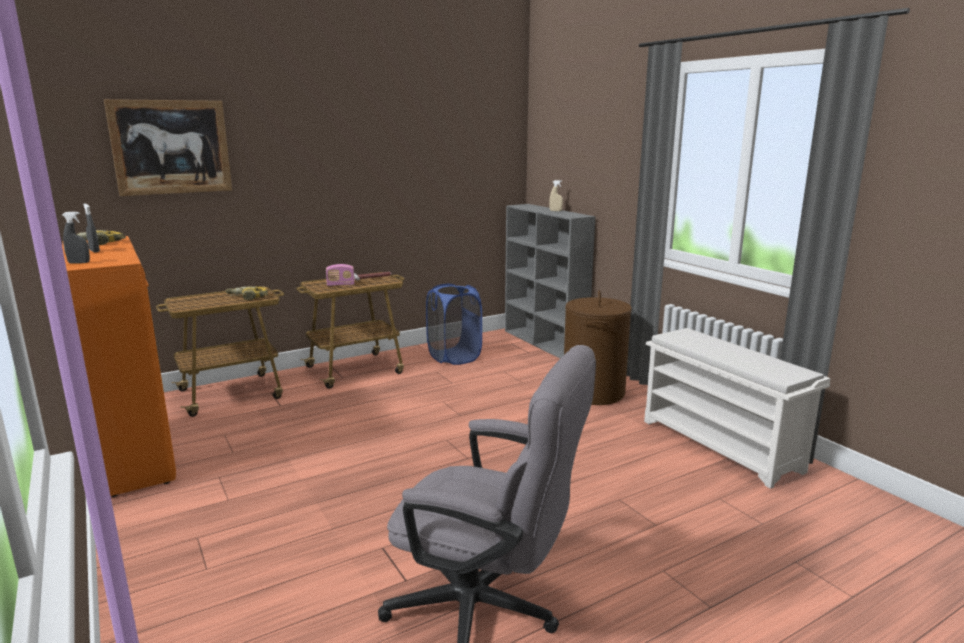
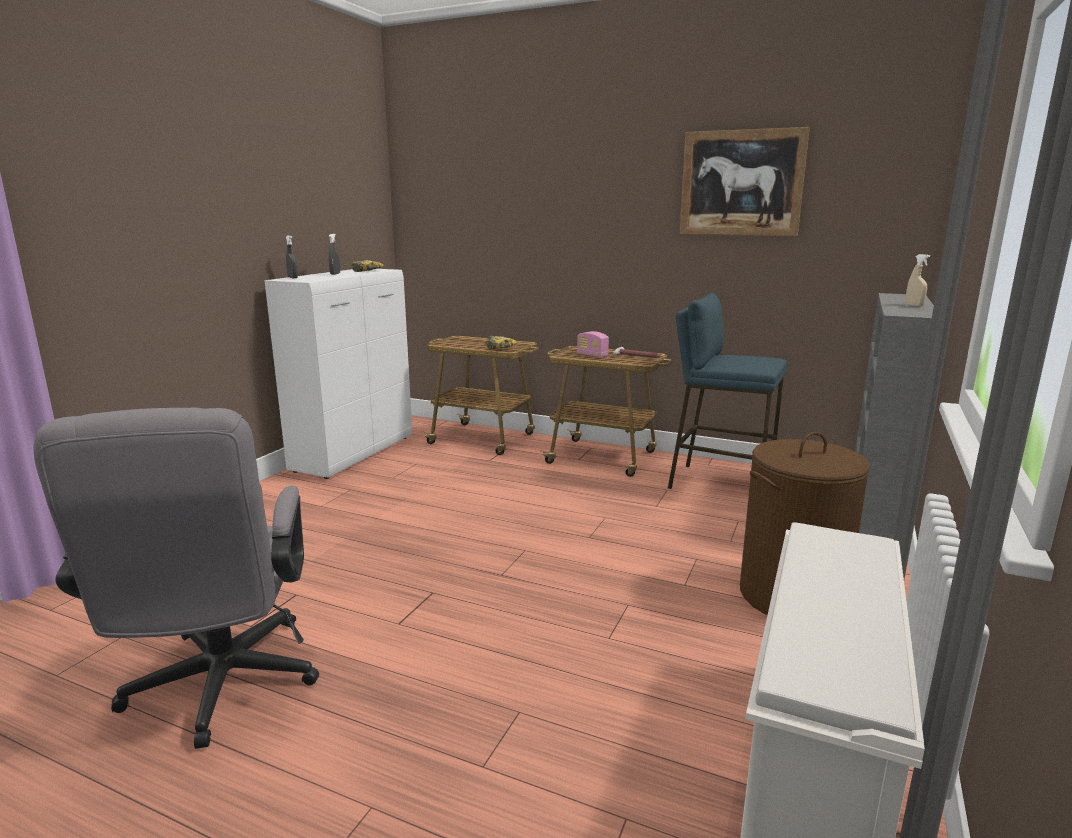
camera: 55 degrees right, 0 degrees up
(135, 454) = (354, 453): orange cabinet -> white cabinet
(171, 147) = (478, 195): picture -> picture (741, 183)
(454, 357) = (720, 483): blue laundry basket -> blue stool

